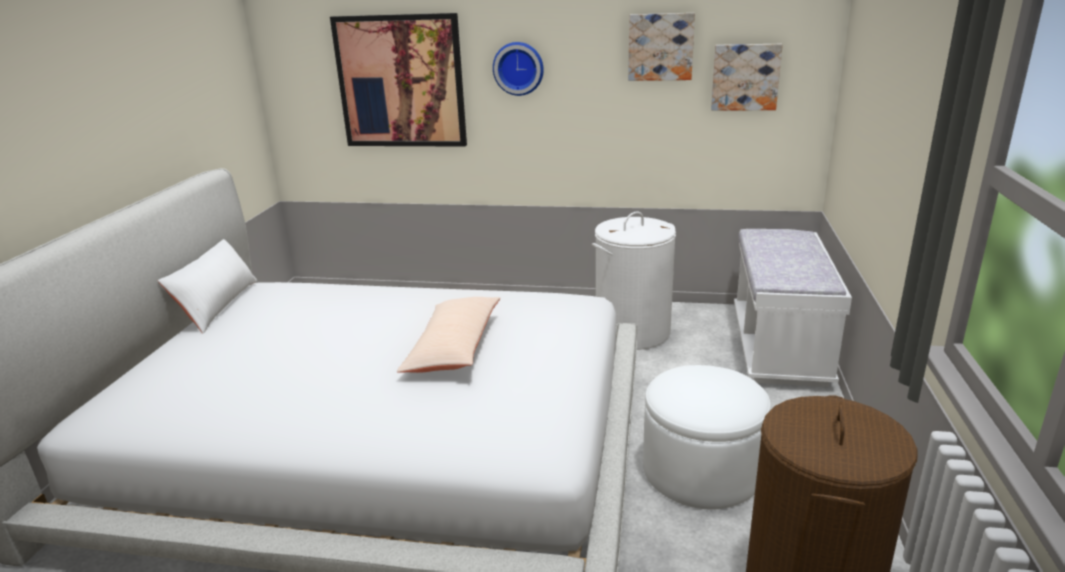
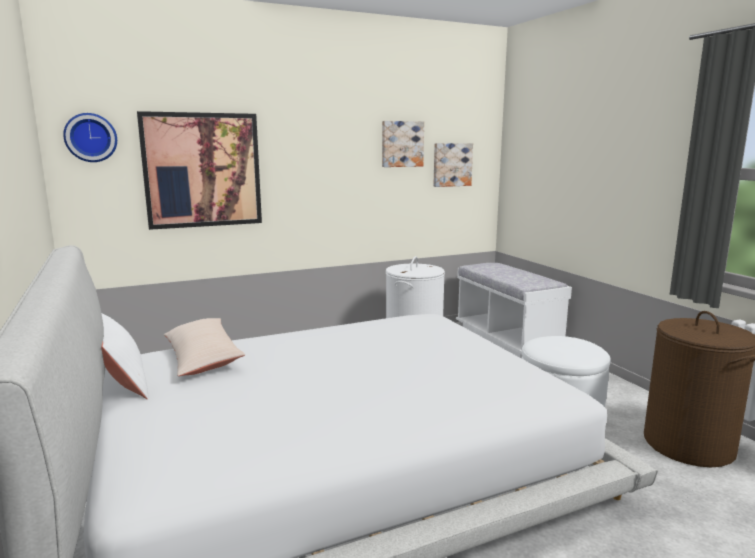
camera: 35 degrees left, 10 degrees down
(454, 347) = (402, 354): beige pillow -> beige pillow (202, 357)
(518, 68) = (304, 158): wall clock -> wall clock (91, 137)

